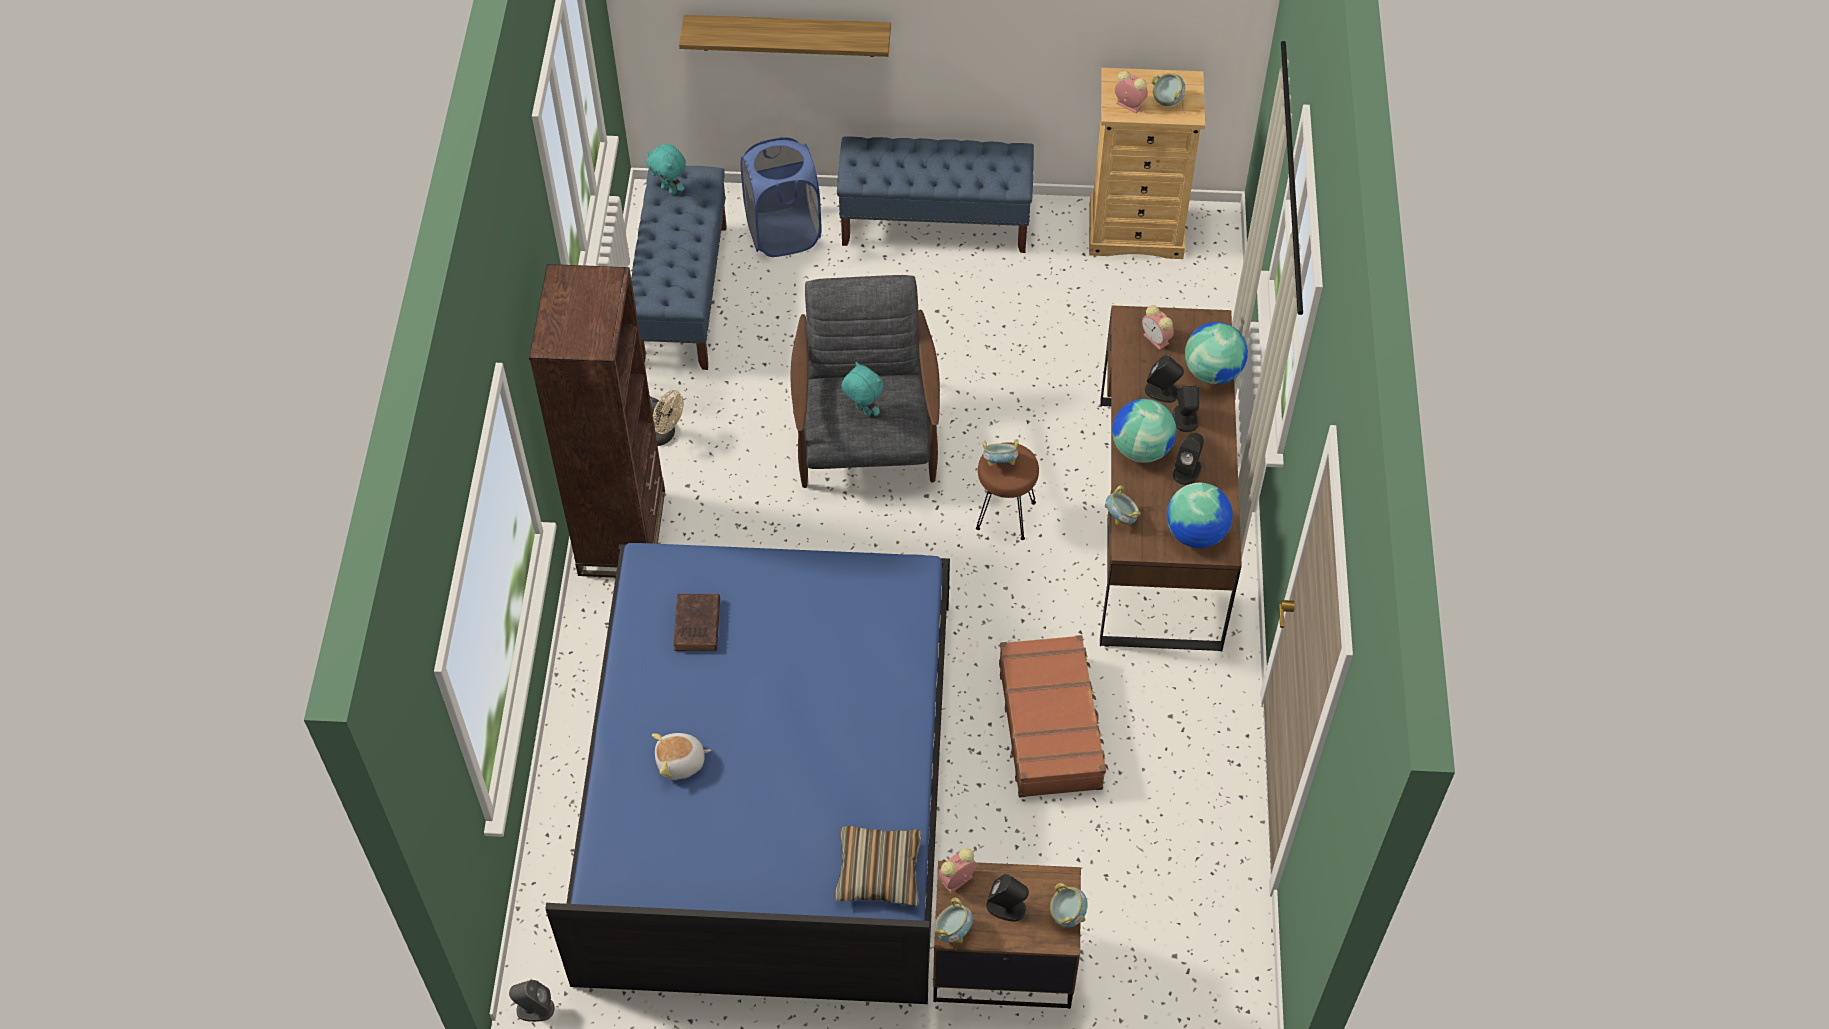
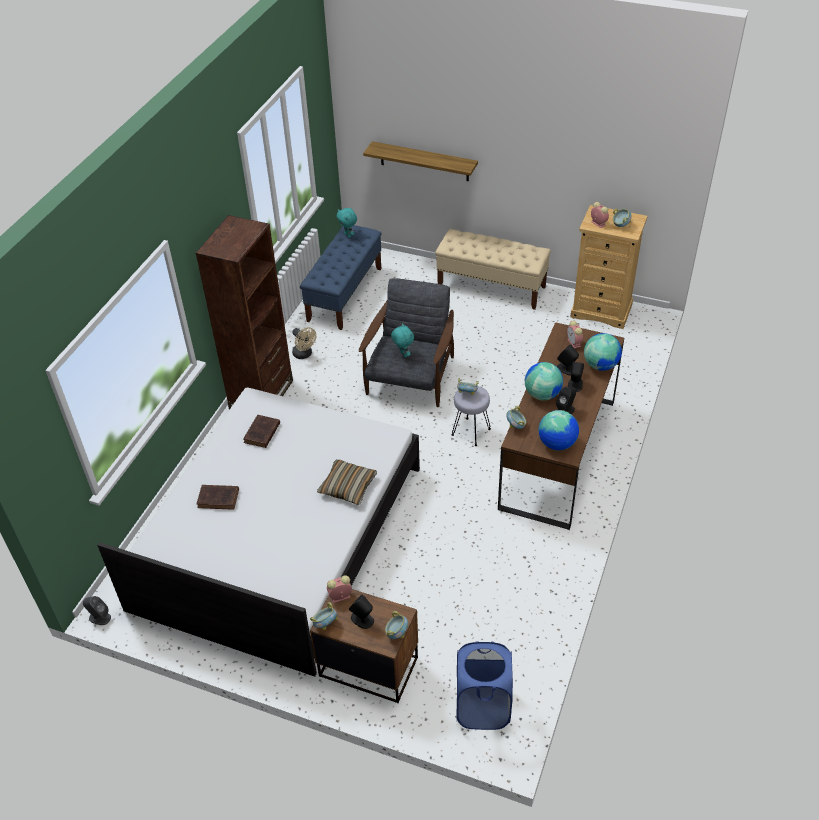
camera: 20 degrees right, 10 degrees down
(681, 763) = (219, 498): plush toy -> brown book
(770, 786) = (280, 537): blue bed -> white bed
(783, 233) = (409, 277): blue laundry basket -> blue laundry basket (482, 707)
(878, 871) = (300, 582): pillow -> pillow (348, 487)
(935, 223) = (492, 287): blue bench -> beige bench
(1005, 515) = (470, 431): brown stool -> grey stool
(1051, 725) = (452, 544): brown suitcase -> none

